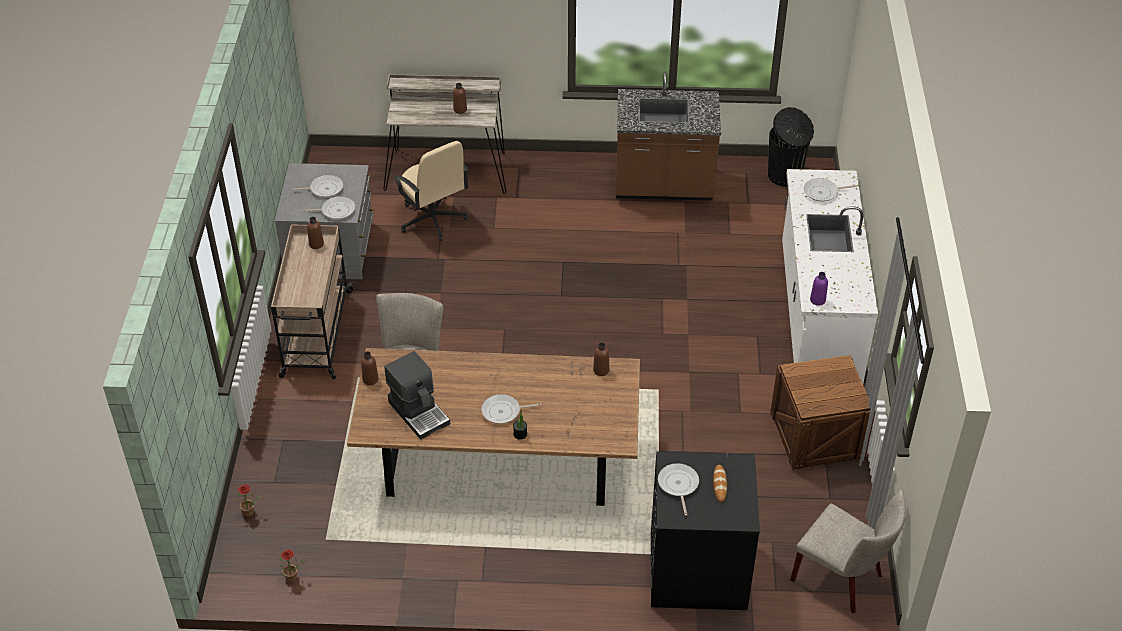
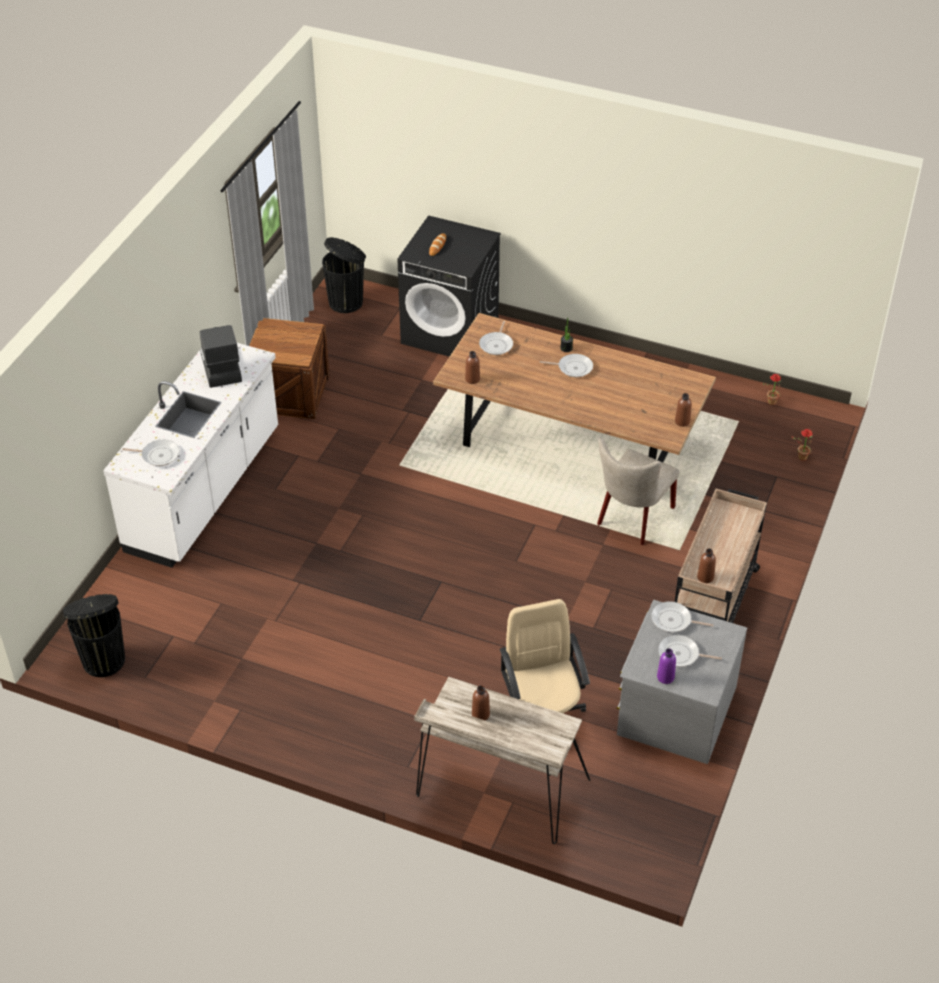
camera: 160 degrees left, 0 degrees up
(419, 412) = (646, 385): coffee machine -> coffee machine (220, 368)
(663, 187) = (252, 685): brown counter -> none
(678, 485) = (468, 252): frying pan -> frying pan (497, 344)
(817, 300) = (253, 358): purple bottle -> purple bottle (665, 677)
(842, 579) = (347, 302): beige chair -> black trash can

